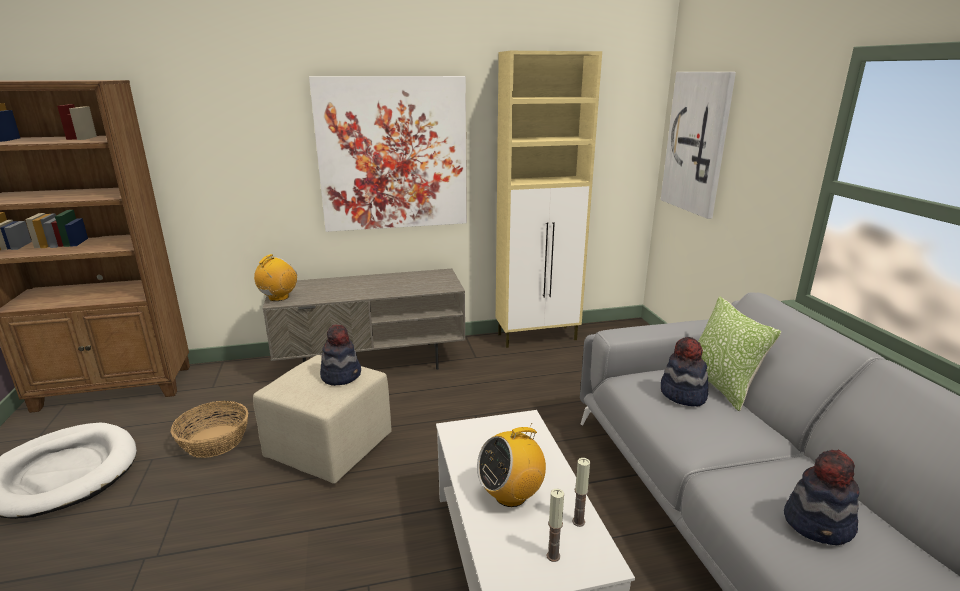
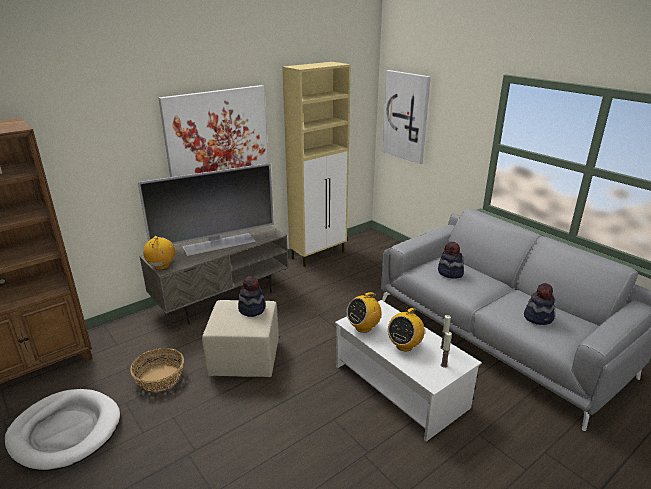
camera: 25 degrees left, 5 degrees up
(369, 285) = (218, 244): none -> television
(470, 444) = (363, 327): none -> radio
(721, 386) = (464, 263): pillow -> none

